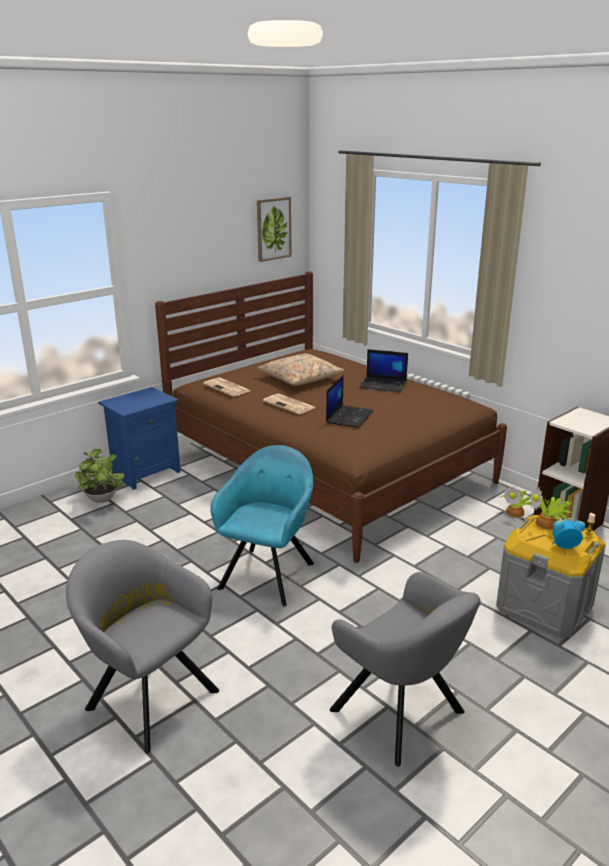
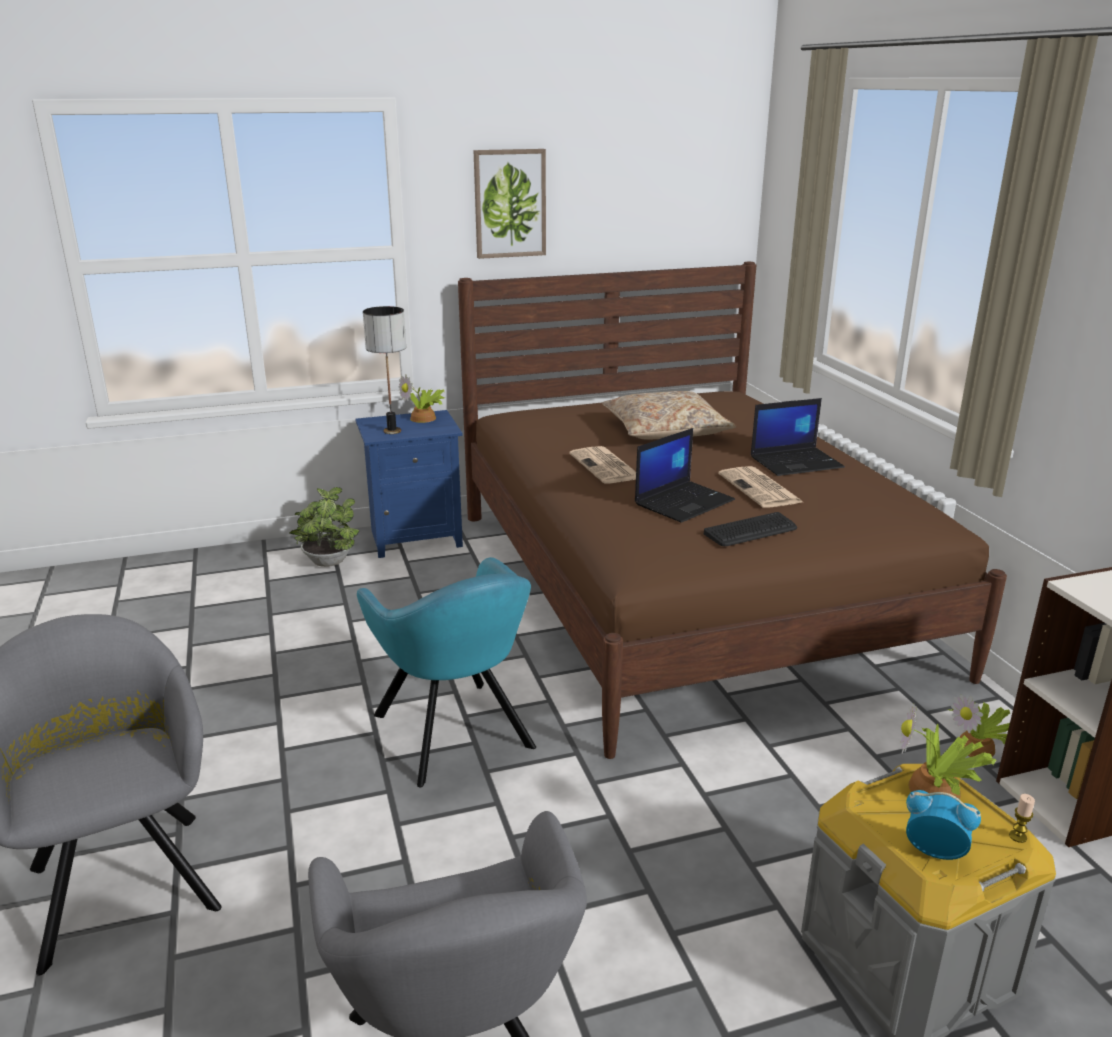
camera: 25 degrees right, 0 degrees up
(132, 405) = (392, 431): none -> table lamp
(144, 394) = (425, 418): none -> potted plant
(228, 388) = (541, 427): newspaper -> newspaper (761, 489)
(268, 573) = (456, 735): turquoise armchair -> turquoise armchair turned 105 degrees clockwise
(273, 229) = (689, 183): picture -> picture (510, 203)
(384, 385) = (796, 462): laptop -> laptop turned 60 degrees counterclockwise
(395, 425) = (751, 531): none -> keyboard

